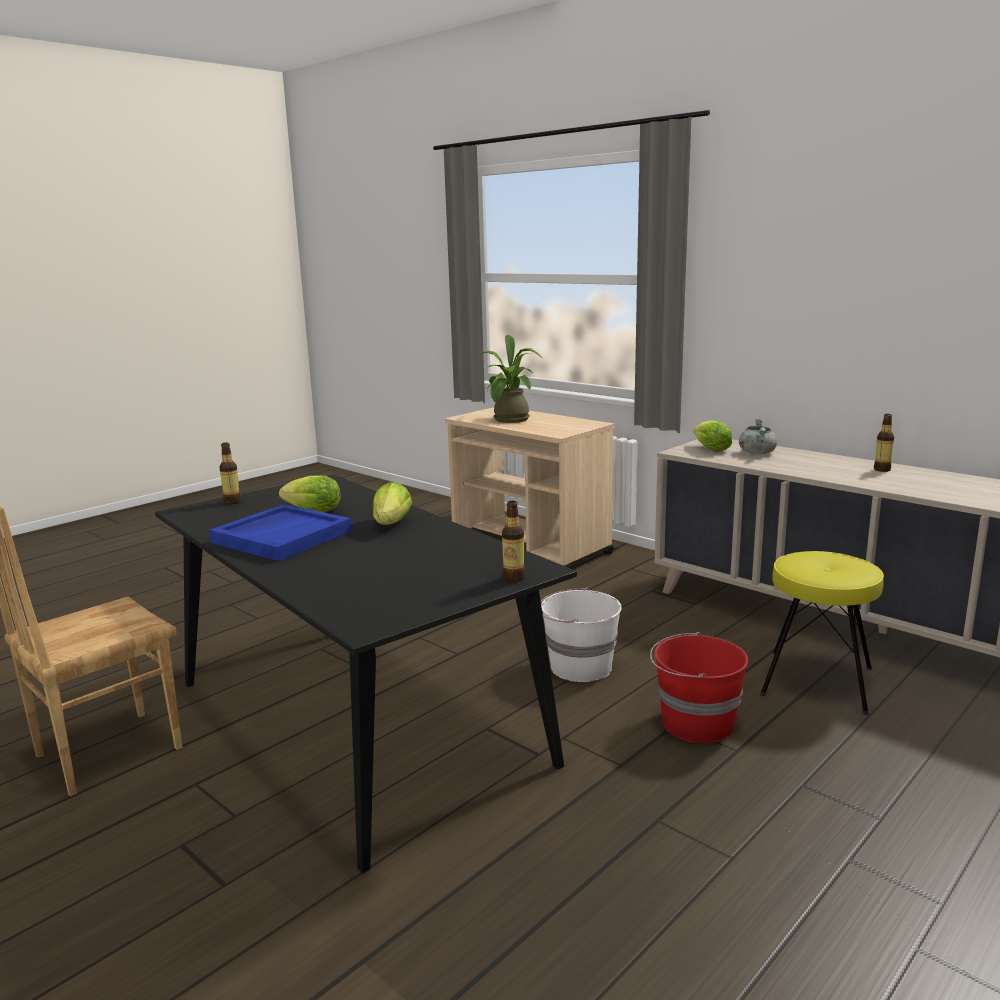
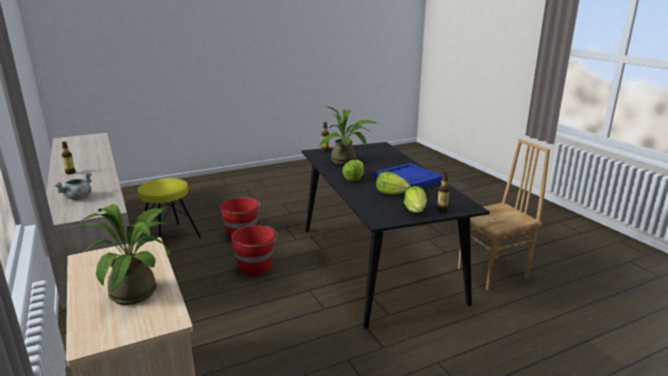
camera: 160 degrees left, 5 degrees up
(431, 555) = (347, 161): none -> potted plant
(579, 667) = (255, 267): white bucket -> red bucket
(711, 449) = (91, 207): lettuce -> lettuce (415, 210)

